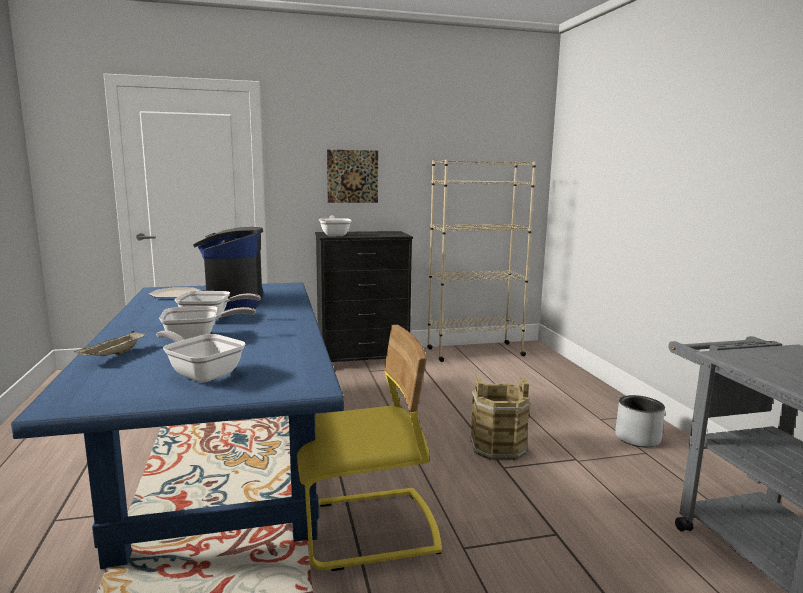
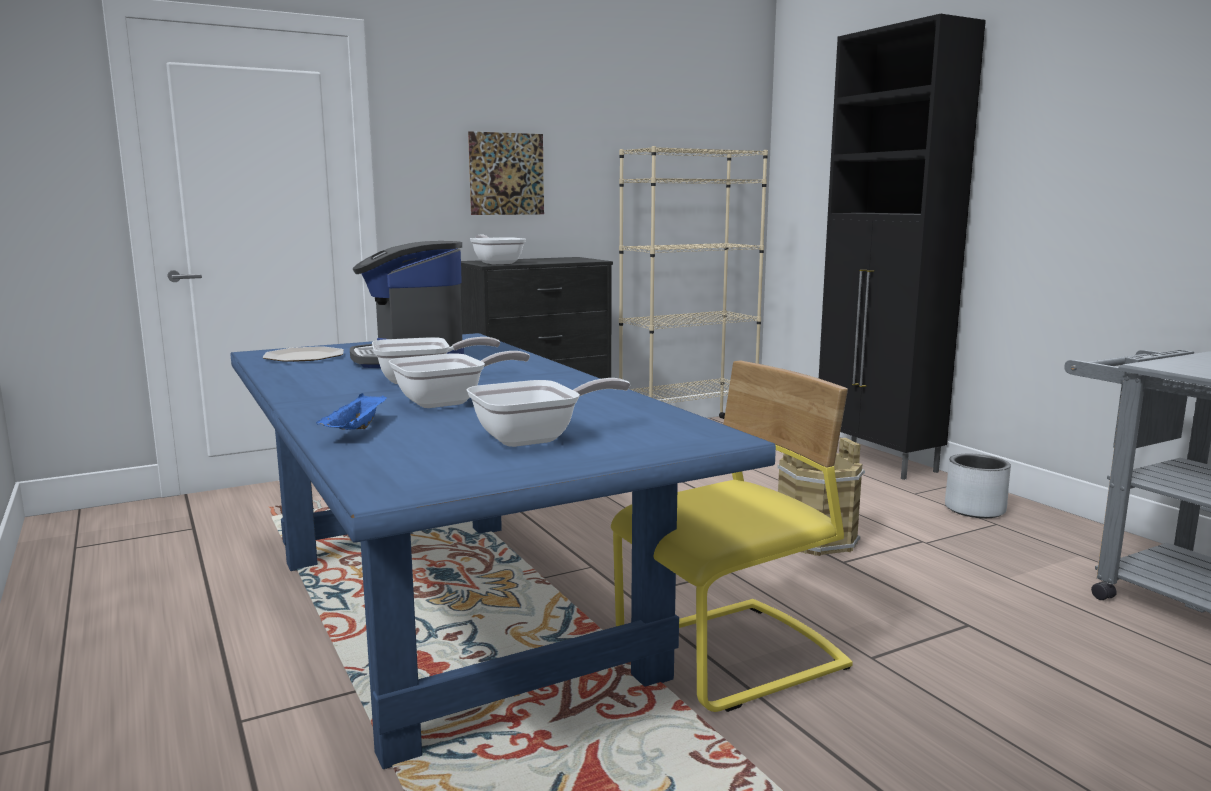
camera: 15 degrees left, 0 degrees up
(113, 356) = (356, 431): beige tray -> blue tray
(202, 373) = (536, 438): frying pan -> frying pan turned 135 degrees clockwise
(593, 389) = (877, 461): none -> black cabinet

